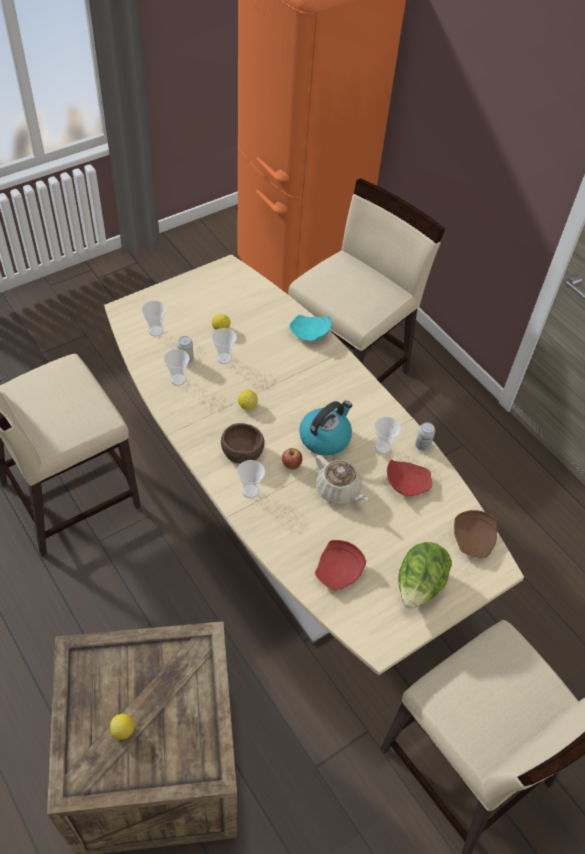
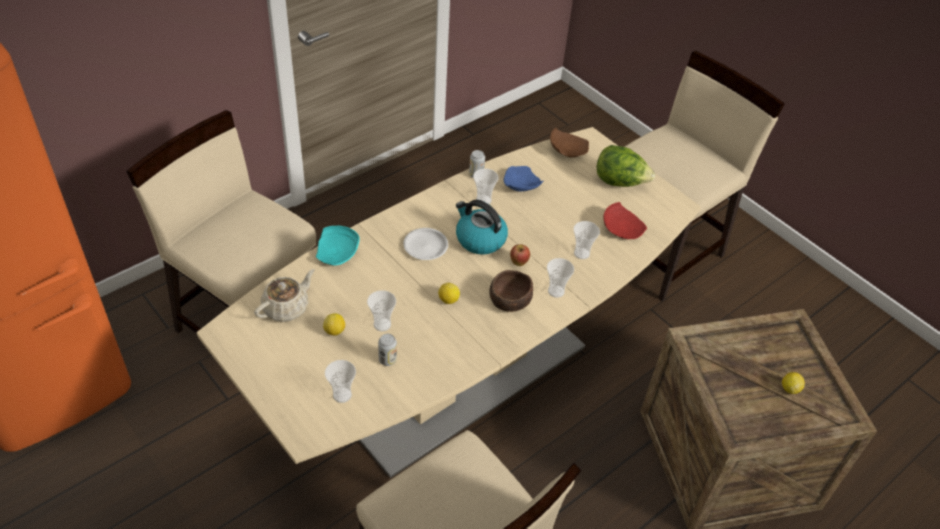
camera: 95 degrees left, 5 degrees down
(178, 380) = (420, 363): cup -> cup (581, 253)
(316, 395) = (426, 246): none -> white plate
(338, 490) = (539, 229): beige teapot -> beige teapot (286, 308)
(406, 483) = (520, 186): red plate -> blue plate

